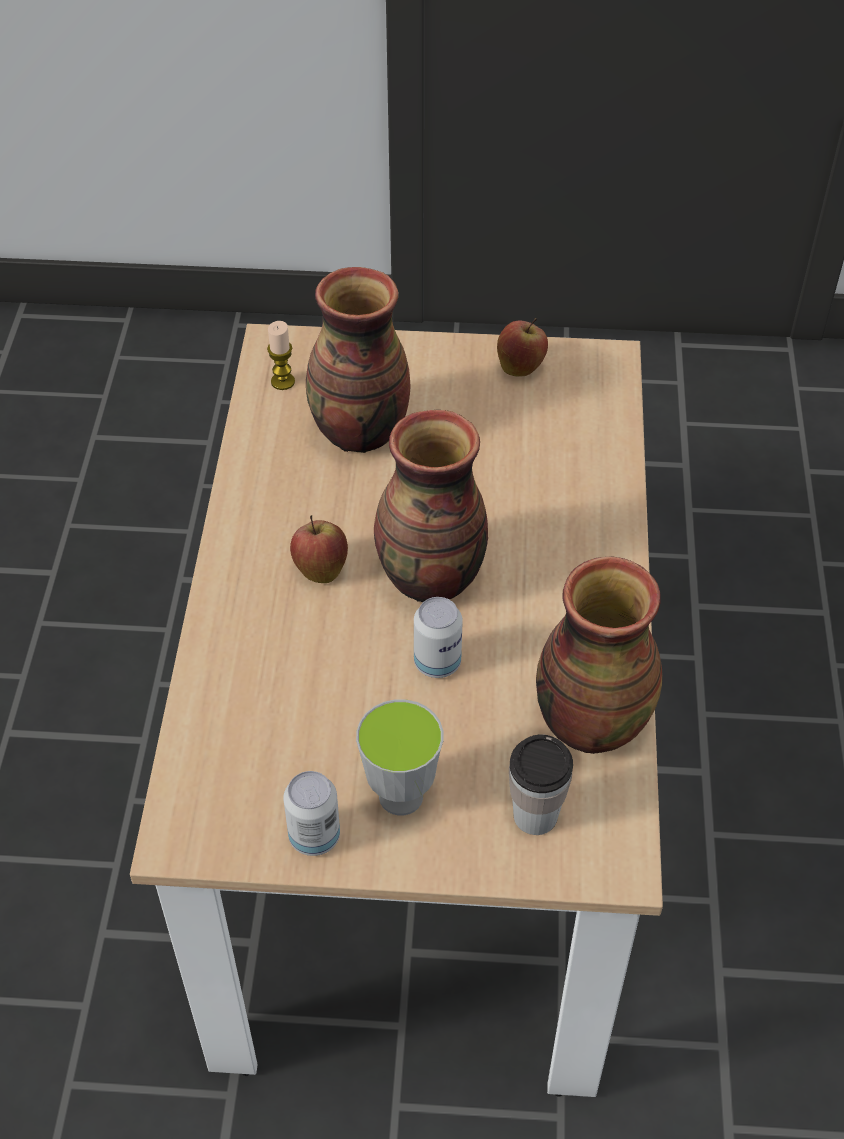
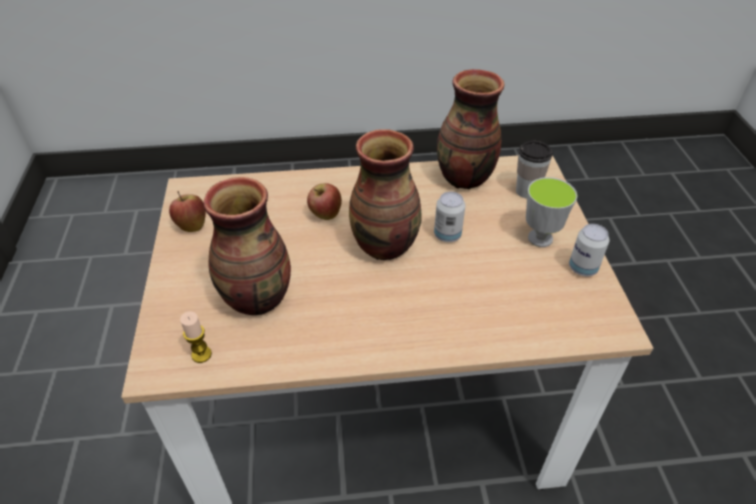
camera: 100 degrees left, 5 degrees down
(320, 569) = (391, 298): apple -> apple (325, 215)

